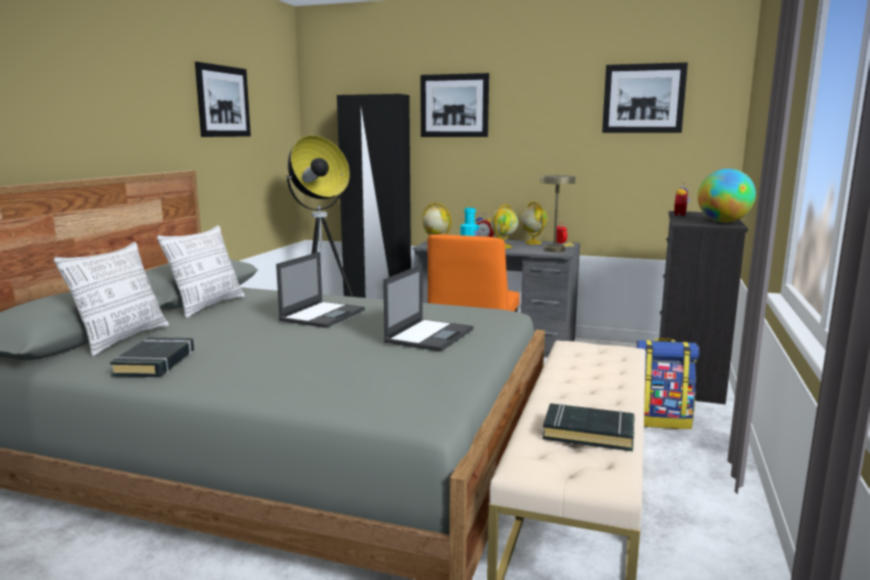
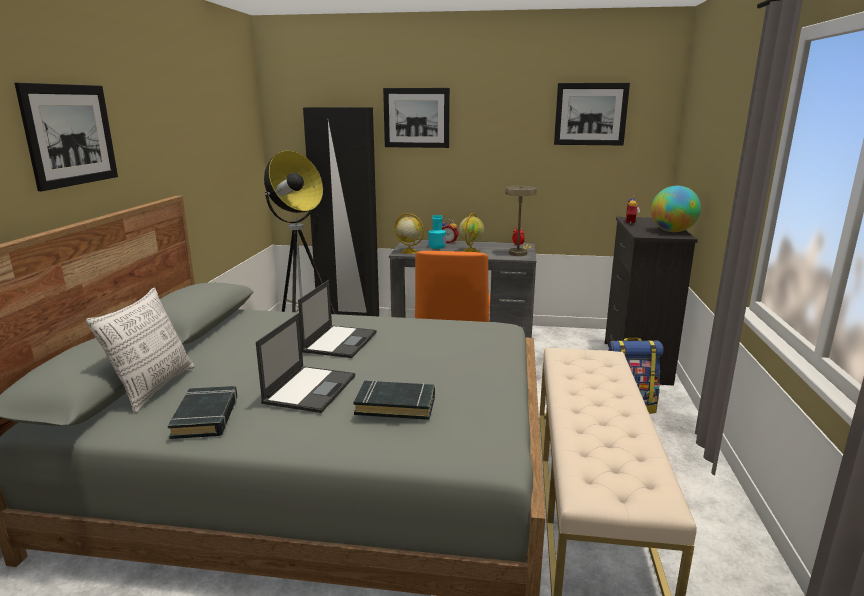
camera: 10 degrees left, 5 degrees up
(207, 306) = (219, 337): pillow -> none
(223, 101) = (198, 120): picture -> picture (70, 135)
(430, 335) = (452, 360): laptop -> laptop (310, 388)
(532, 243) = (493, 245): globe -> none
(588, 433) = (622, 452): black book -> black book (396, 405)

